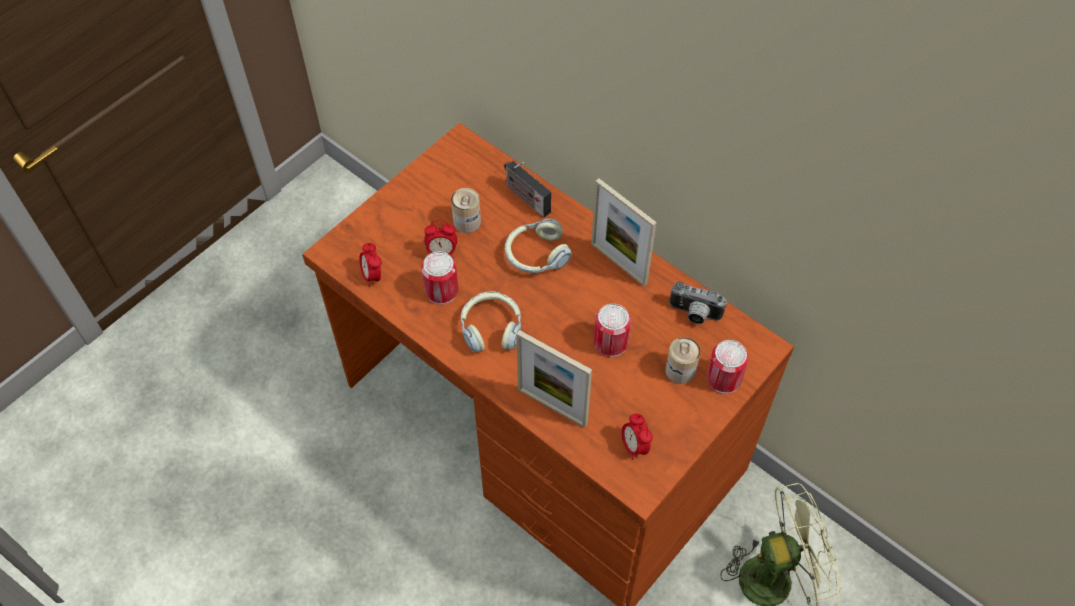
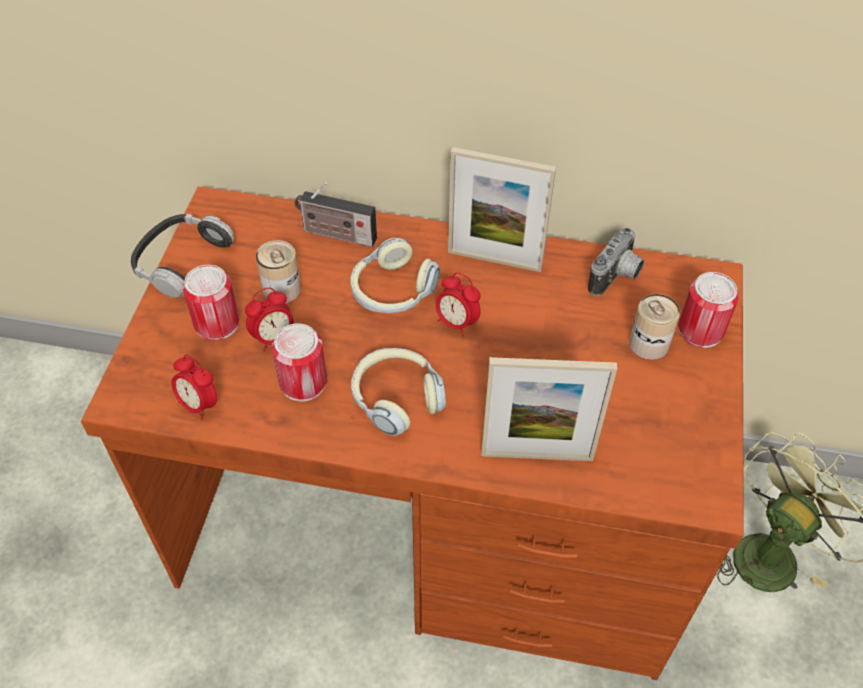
camera: 30 degrees left, 5 degrees down
(417, 174) = (181, 261): none -> headphones
(610, 342) = (549, 349): can -> can (217, 323)
(634, 446) = (665, 453): alarm clock -> alarm clock (456, 323)
(694, 314) = (617, 277): camera -> camera turned 45 degrees counterclockwise

